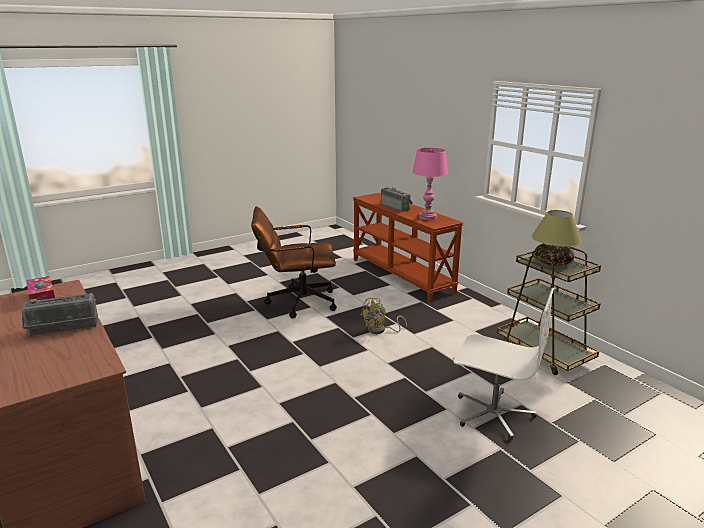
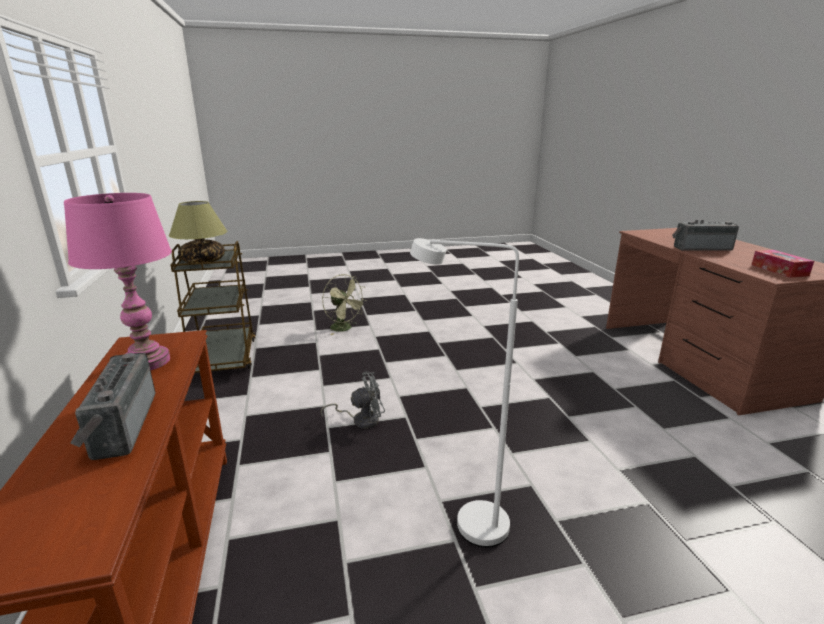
camera: 160 degrees left, 0 degrees up
(296, 302) = (467, 525): brown office chair -> white floor lamp
(380, 330) = (361, 420): yellow fan -> grey fan
(493, 413) = (345, 329): white office chair -> green fan

